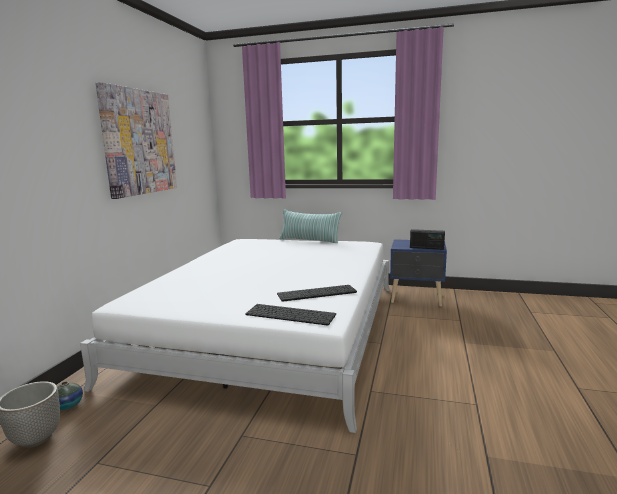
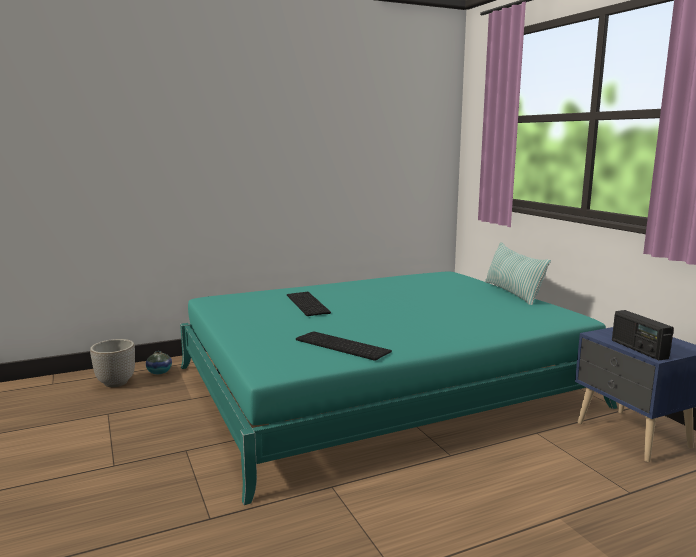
camera: 50 degrees right, 0 degrees up
(139, 142) = (318, 142): picture -> none
(273, 328) = (380, 386): white bed -> turquoise bed
(292, 314) = (269, 353): keyboard -> keyboard (309, 304)

